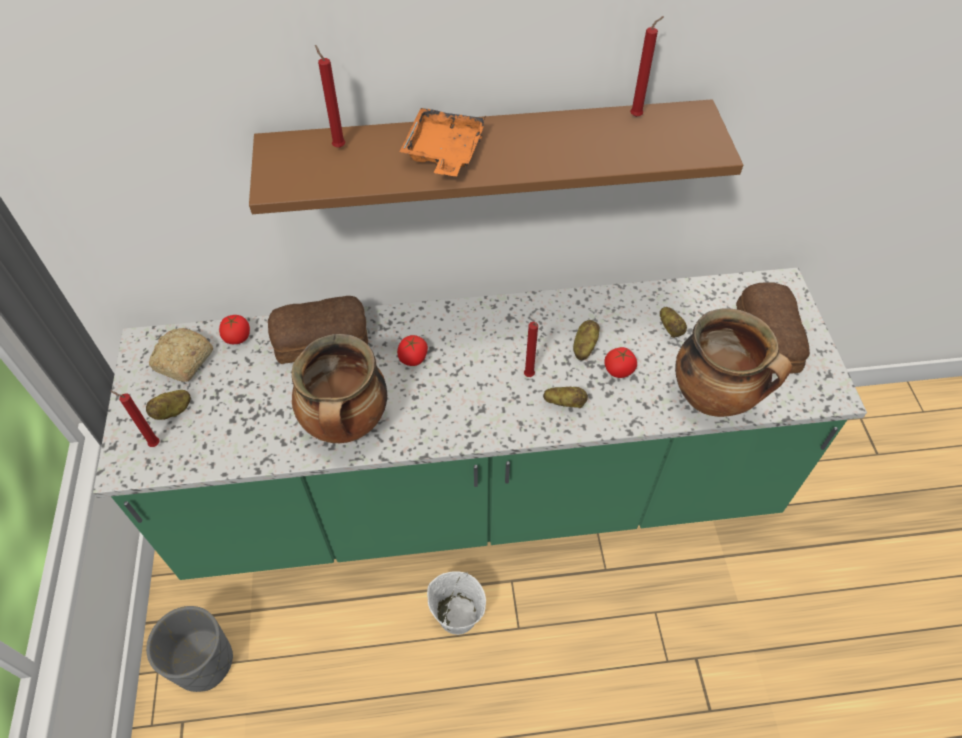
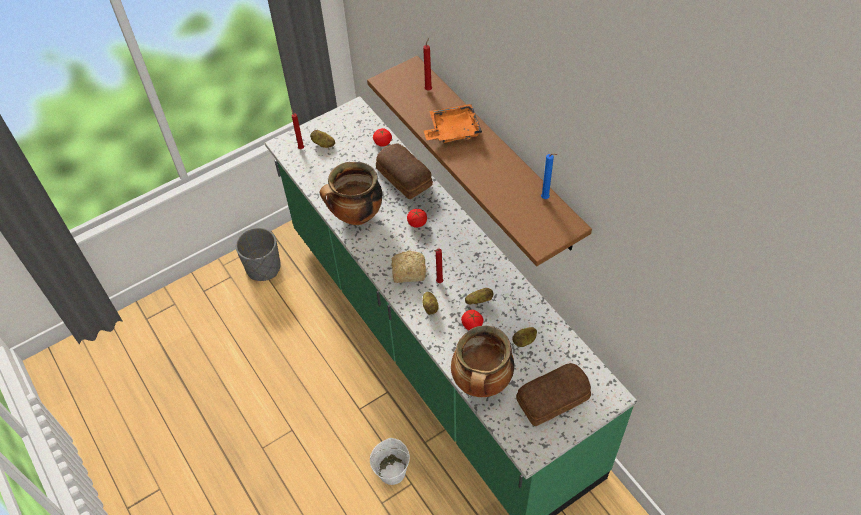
camera: 65 degrees right, 0 degrees up
(182, 362) = (353, 130): bread -> bread (407, 271)
(456, 615) = (350, 372): white bucket -> white bucket (392, 471)
(637, 116) = (546, 198): red candle -> blue candle

